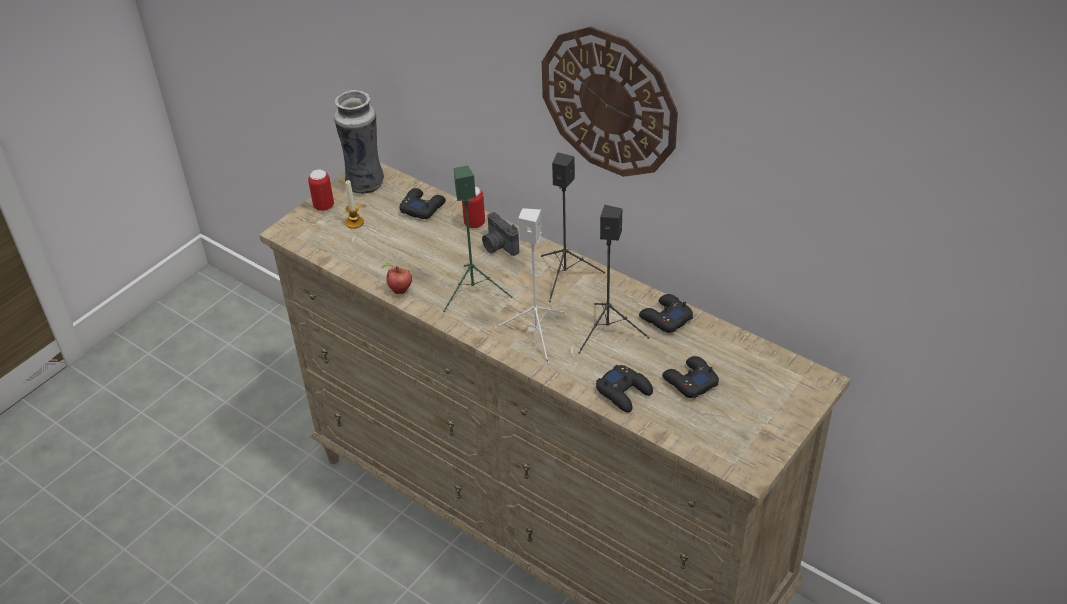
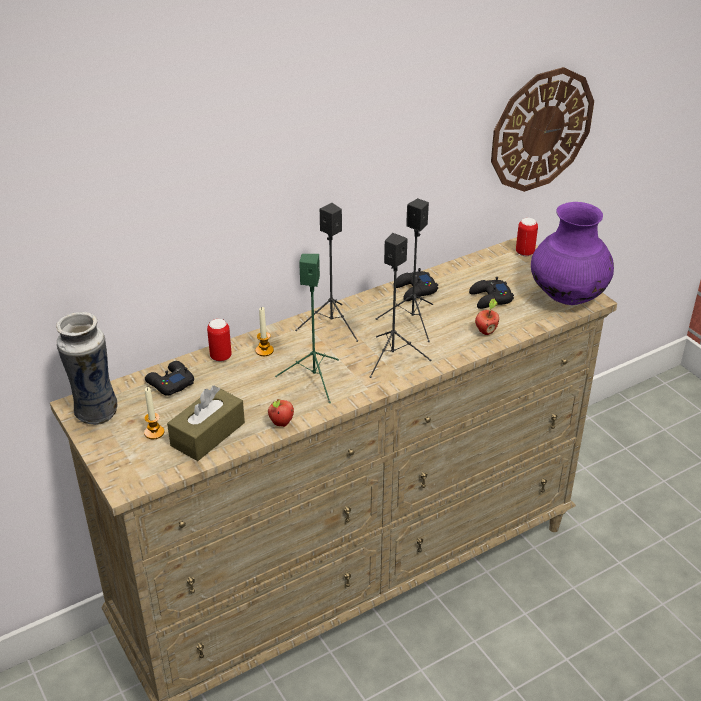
camera: 70 degrees left, 5 degrees down
(324, 206) = (108, 449): can -> can (525, 253)
(366, 252) = (208, 434): none -> brown tissue box
(498, 246) = (264, 350): camera -> candle
(536, 333) = (391, 357): white speaker -> black speaker
(609, 102) = (319, 147): wall clock -> wall clock (541, 130)
(624, 392) = (486, 331): black game controller -> apple
(738, 448) = (567, 297): none -> purple vase

